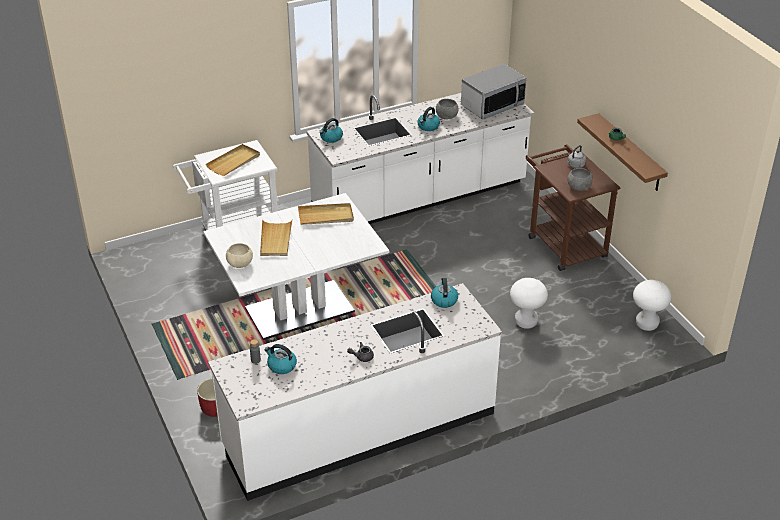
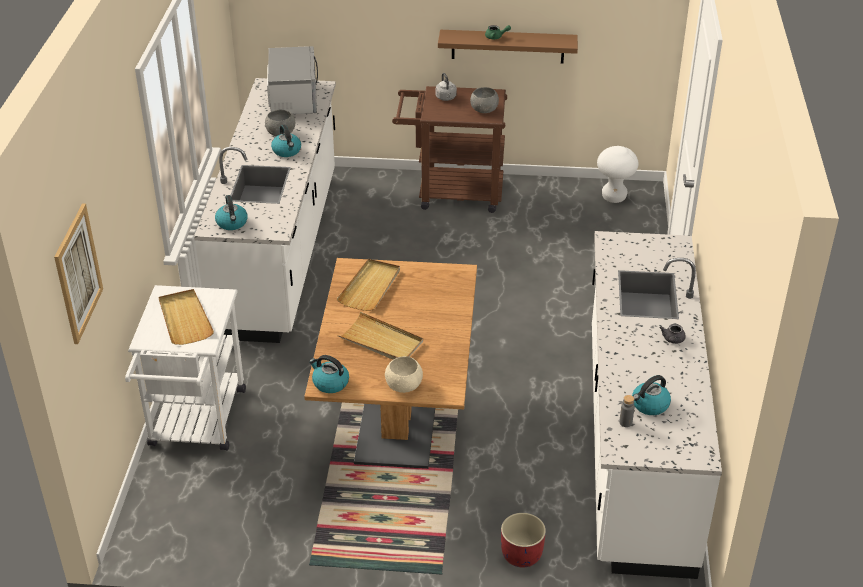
camera: 60 degrees left, 0 degrees up
(136, 79) = (78, 273): none -> picture
(299, 310) = (398, 419): white dining table -> brown dining table
(444, 300) = (615, 252): kettle -> kettle (330, 383)
(526, 322) = (553, 265): white stool -> none

